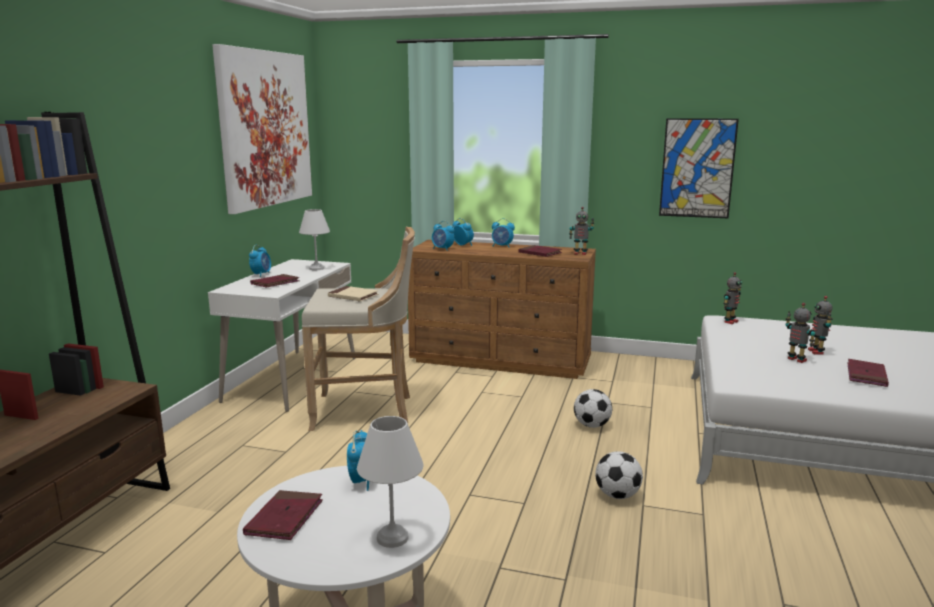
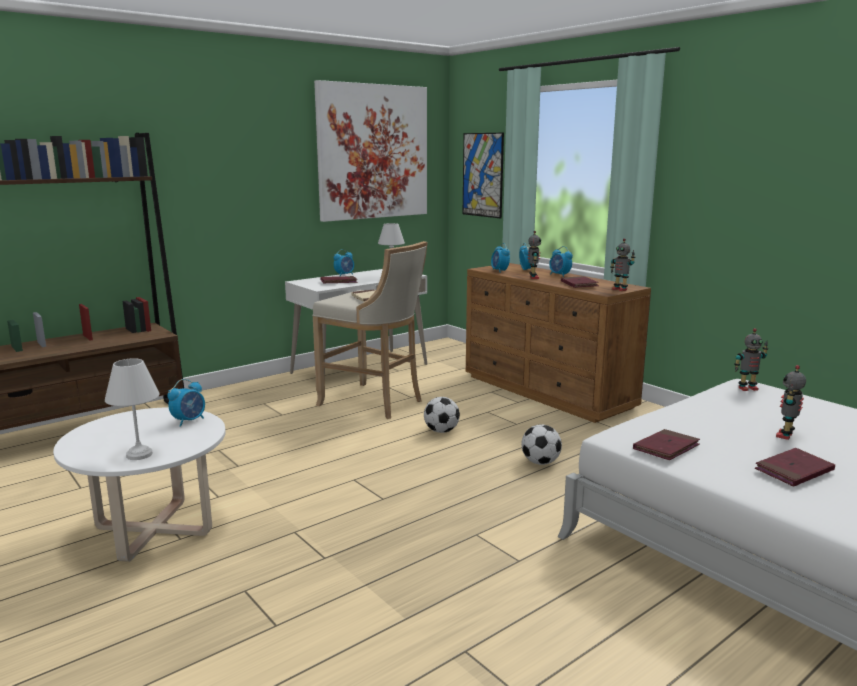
camera: 35 degrees right, 0 degrees up
(284, 518) = (112, 426): red book -> red book (666, 448)
(617, 495) = (467, 520): football -> football (441, 431)
(697, 168) = (776, 203): picture -> picture (482, 175)
(796, 360) = (739, 437): toy robot -> toy robot (533, 277)

